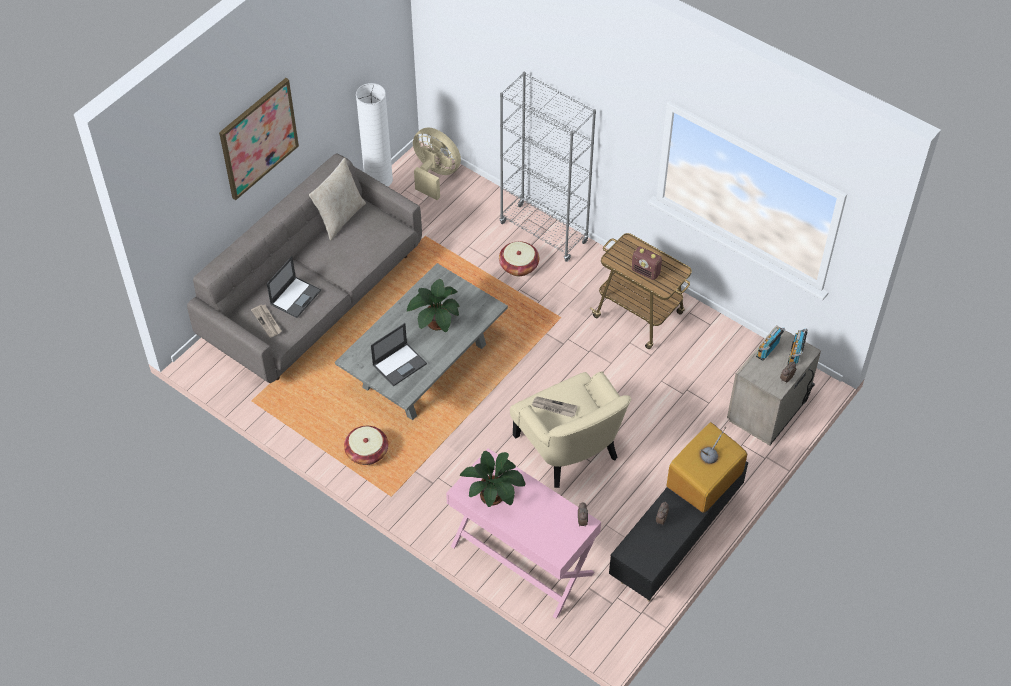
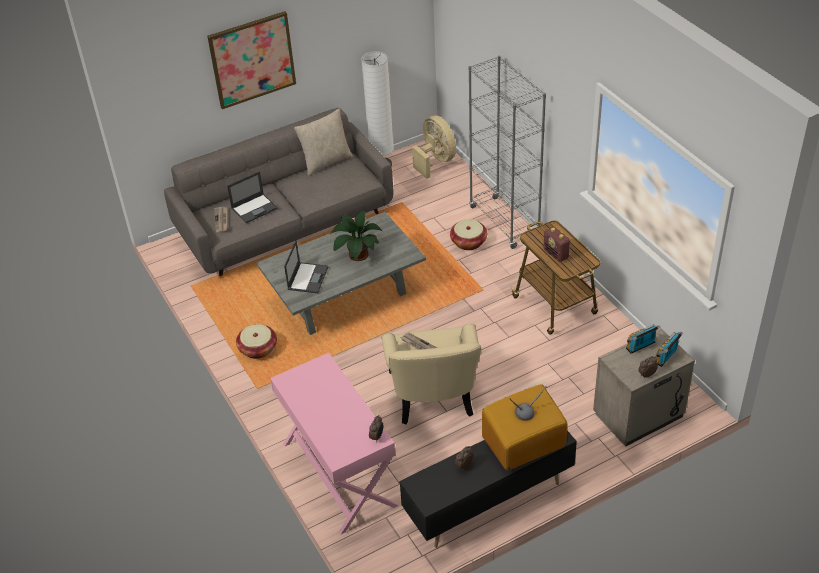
camera: 25 degrees right, 10 degrees down
(400, 364) = (308, 278): laptop -> laptop turned 60 degrees counterclockwise
(494, 495) = (310, 392): potted plant -> none

